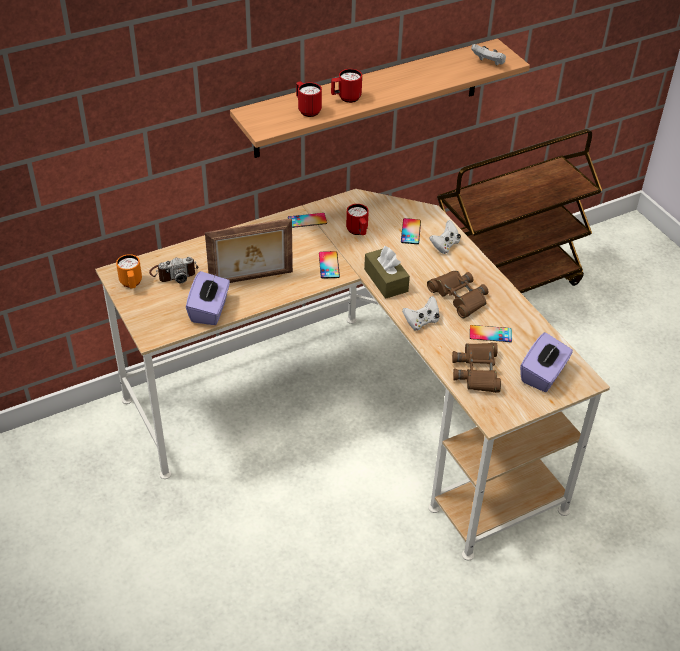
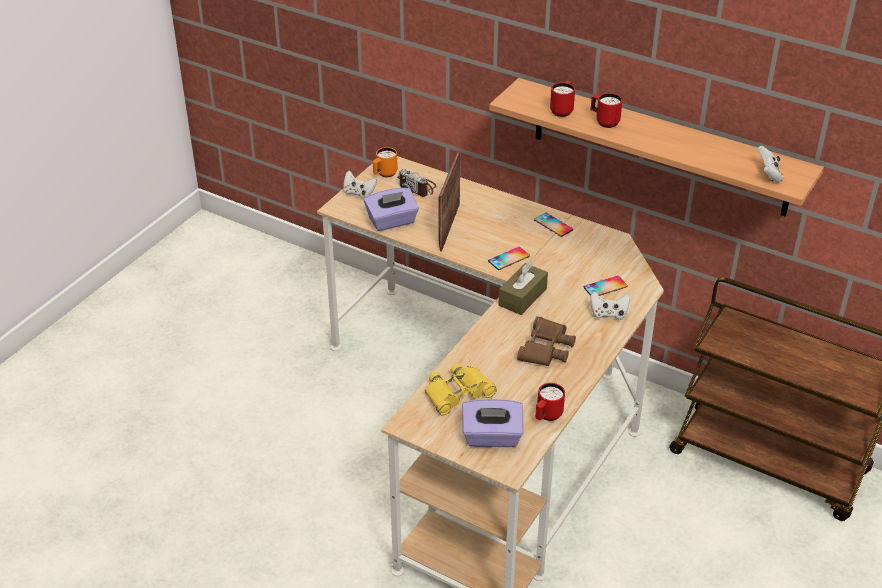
camera: 60 degrees right, 5 degrees down
(251, 279) = (448, 226): picture frame -> picture frame turned 60 degrees clockwise
(358, 232) = (570, 257): red mug -> red mug (547, 416)
(421, 322) = (489, 337): white game controller -> white game controller (359, 193)
(477, 371) = (457, 393): brown binoculars -> yellow binoculars
(490, 334) = (515, 385): phone -> none

